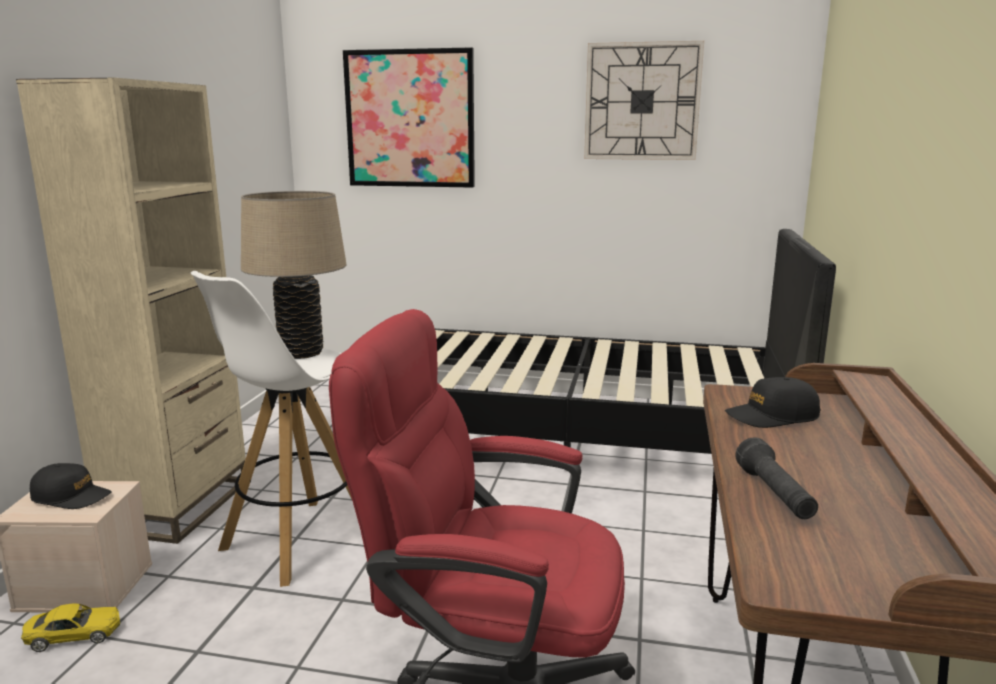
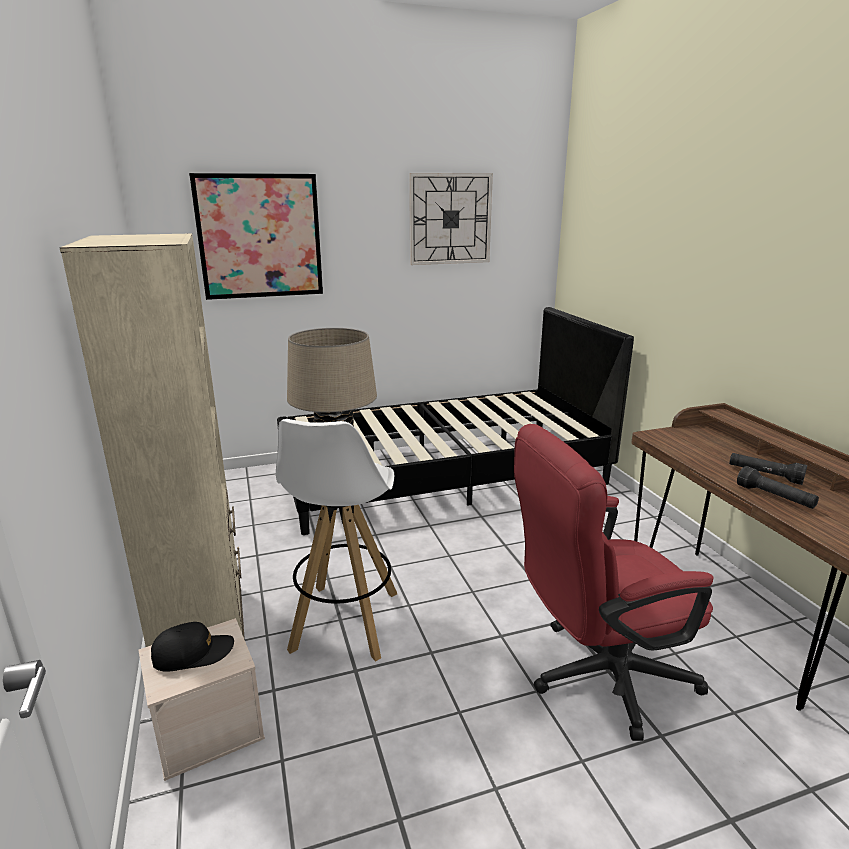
camera: 30 degrees left, 5 degrees up
(74, 635) = (255, 770): yellow toy car -> none
(772, 416) = (697, 447): black cap -> none
(817, 468) = (764, 475): none -> black flashlight

